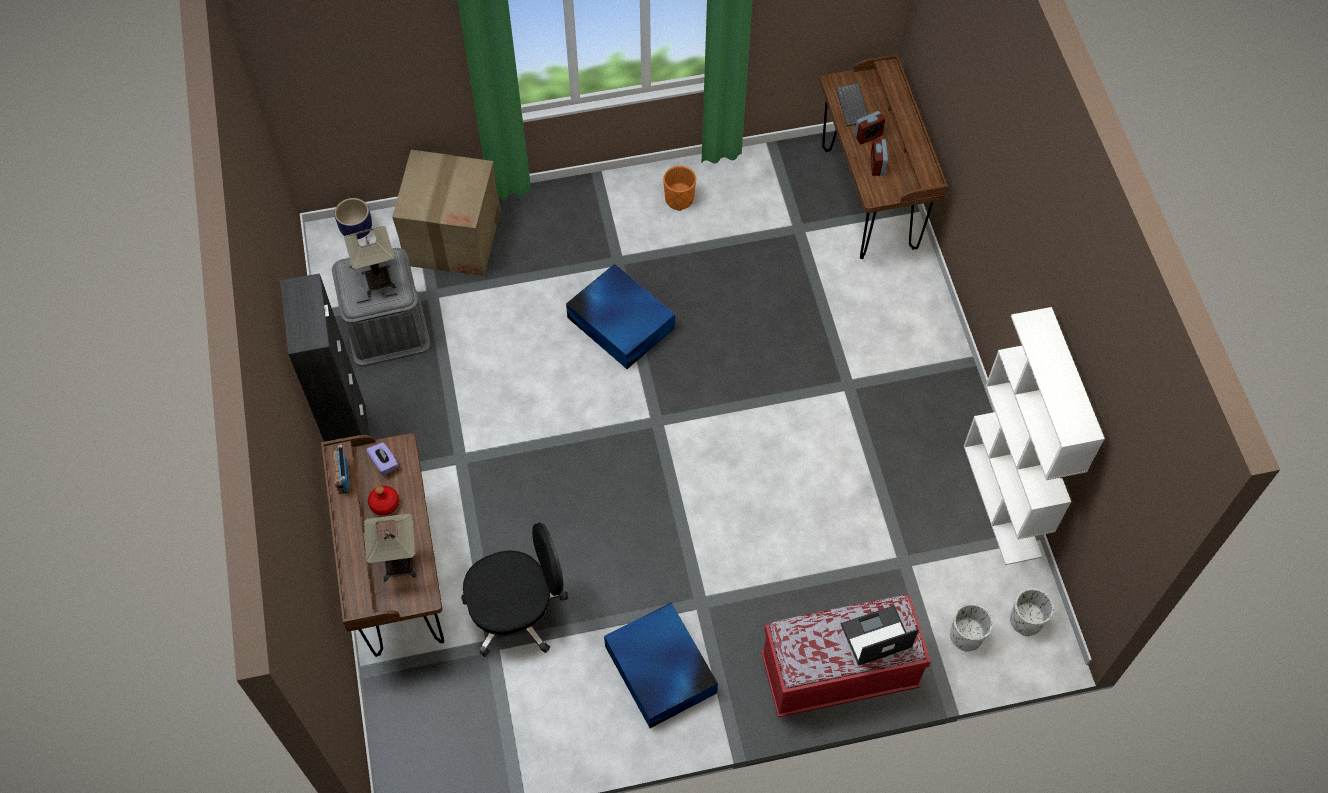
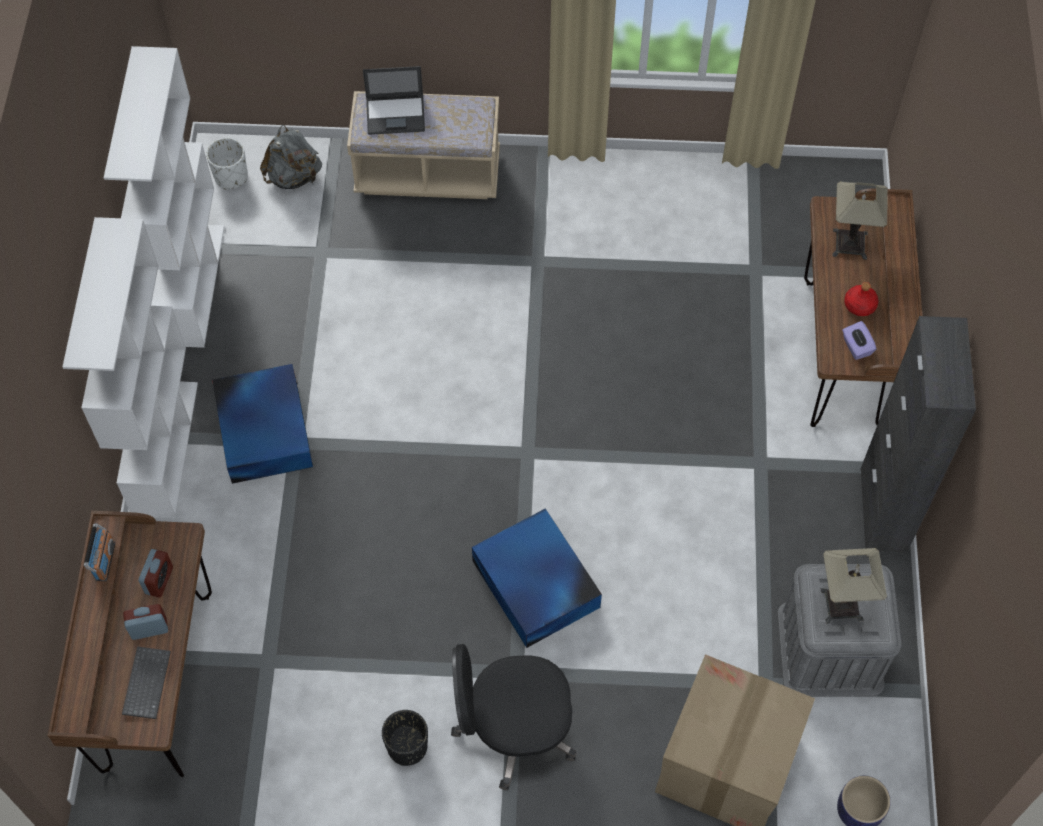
camera: 165 degrees left, 0 degrees up
(342, 477) = (904, 328): radio -> radio (104, 561)
(517, 612) = (724, 293): black office chair -> black office chair (513, 729)
(660, 671) = (596, 212): blue storage box -> blue storage box (265, 429)
(679, 199) = (407, 747): orange planter -> black planter
(838, 673) = (428, 174): red bench -> beige bench
(951, 356) = (164, 447): none -> white bookcase
(966, 636) = (294, 177): white planter -> grey backpack

